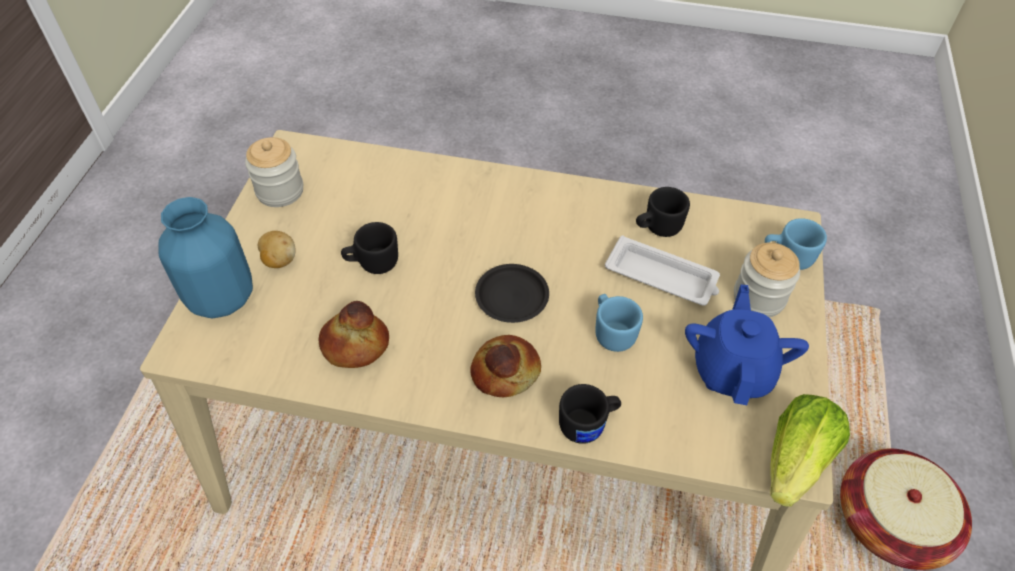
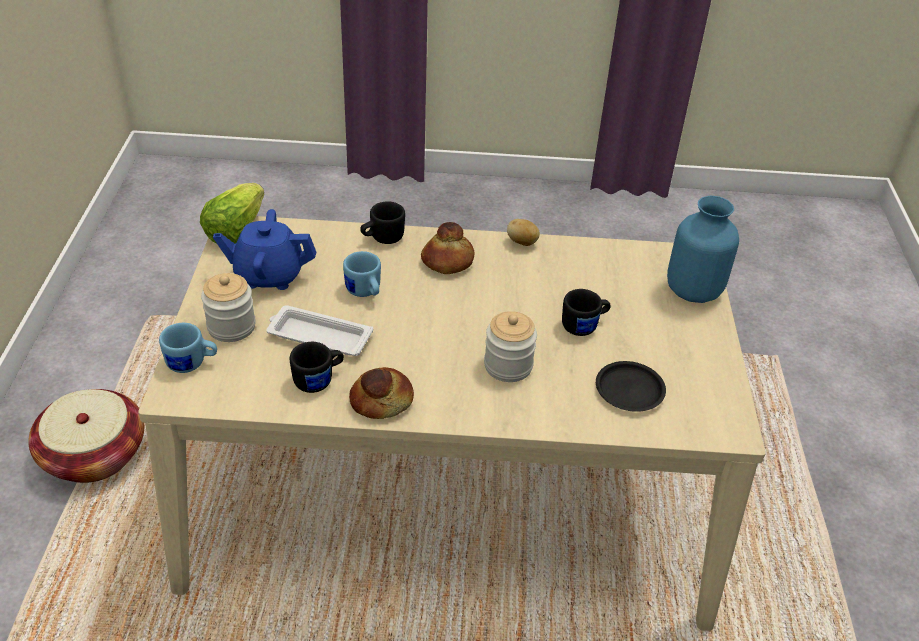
camera: 170 degrees right, 10 degrees down
(279, 260) = (667, 321): potato -> potato (522, 242)
(280, 191) = (710, 382): jar -> jar (508, 365)
(355, 345) = (568, 269): bread -> bread (382, 401)
(512, 297) = (452, 310): black plate -> black plate (629, 390)
(732, 370) = (268, 275): blue teapot -> blue teapot turned 90 degrees clockwise

